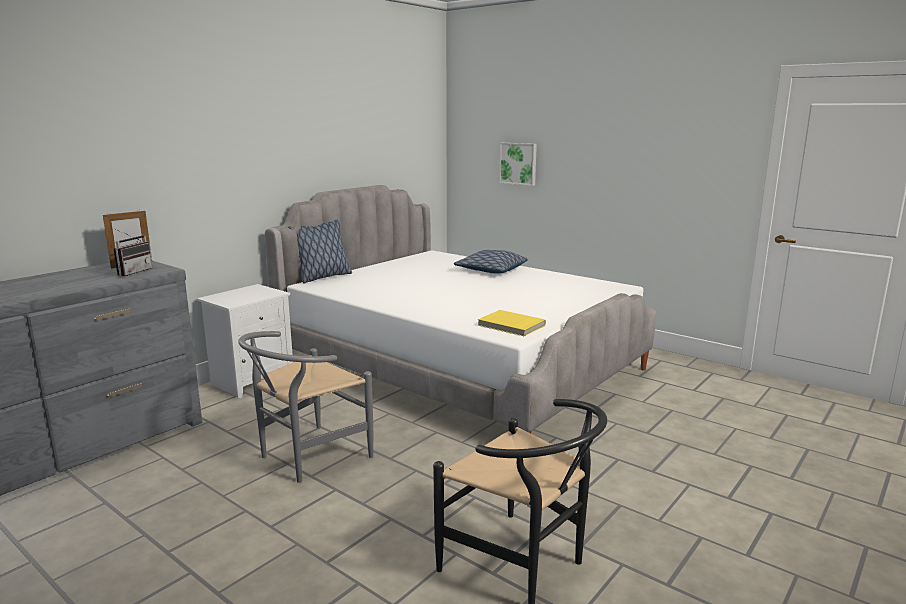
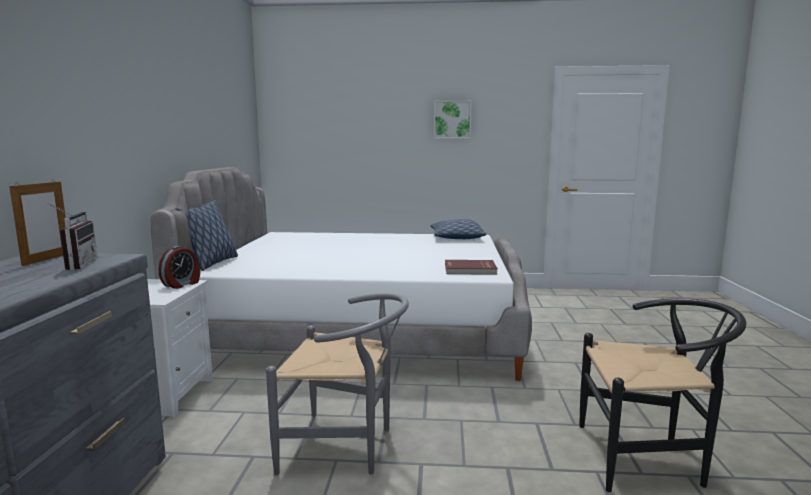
camera: 35 degrees left, 5 degrees down
(267, 293) = (182, 284): none -> alarm clock
(306, 457) = (346, 446): grey chair -> grey chair turned 90 degrees counterclockwise
(491, 270) = (359, 238): pillow -> pillow (457, 238)
(510, 325) = (470, 270): yellow book -> red book
(518, 163) = (341, 146): picture -> picture (452, 119)

